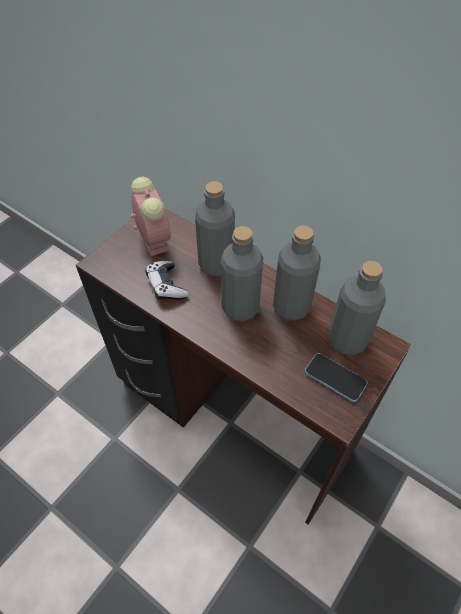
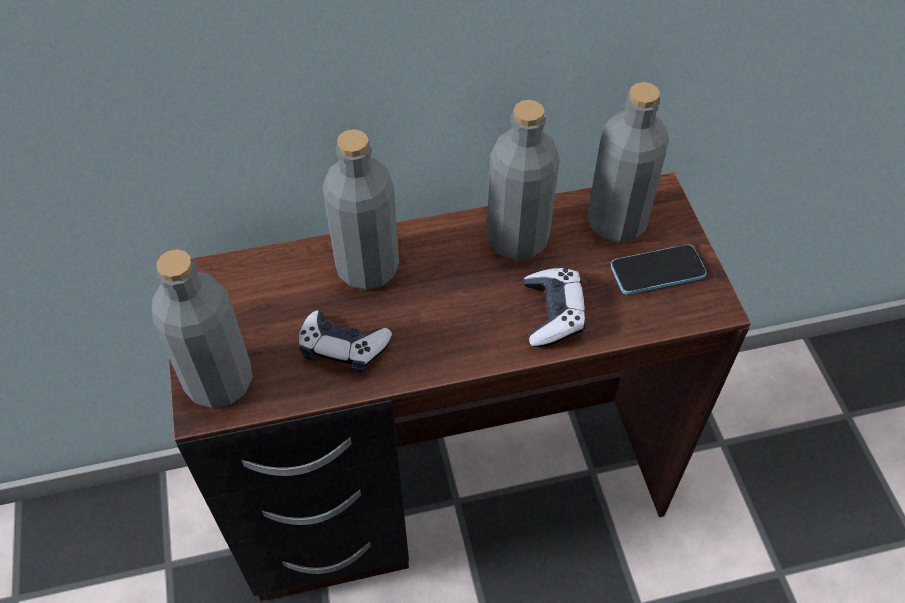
camera: 50 degrees left, 0 degrees up
(153, 238) = (237, 308): alarm clock -> none
(240, 307) = (466, 291): grey bottle -> grey bottle (219, 381)
(262, 350) = (553, 314): none -> game controller

